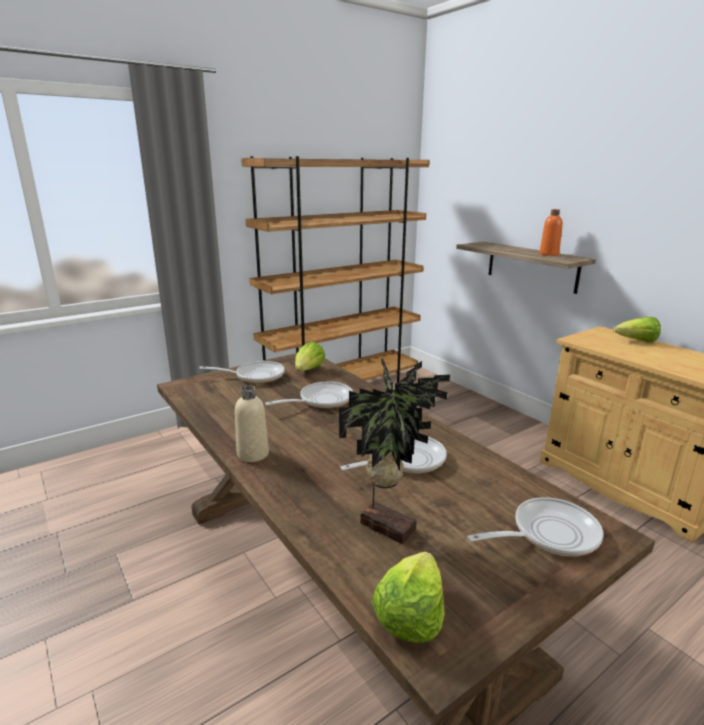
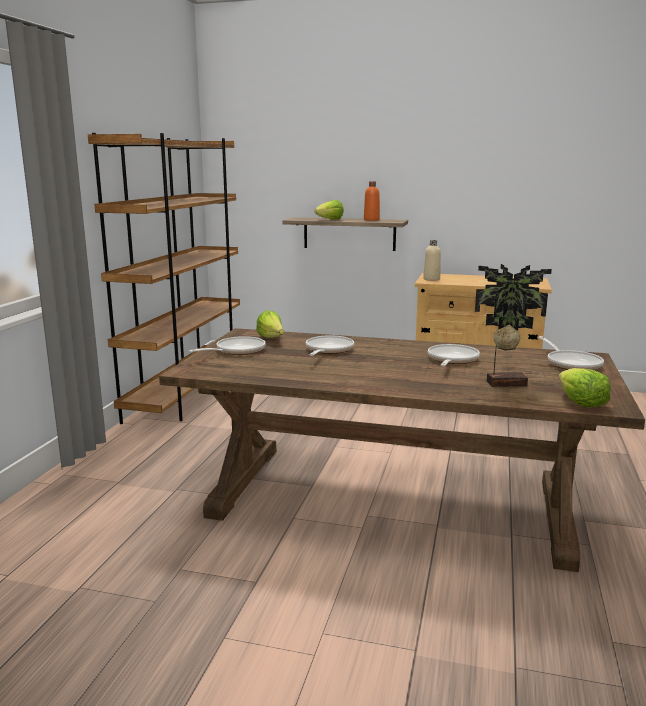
camera: 40 degrees left, 5 degrees down
(253, 454) = (358, 383): beige bottle -> beige bottle (431, 279)
(548, 534) = (571, 363): frying pan -> frying pan turned 135 degrees clockwise
(636, 341) = (459, 277): lettuce -> lettuce (329, 220)

